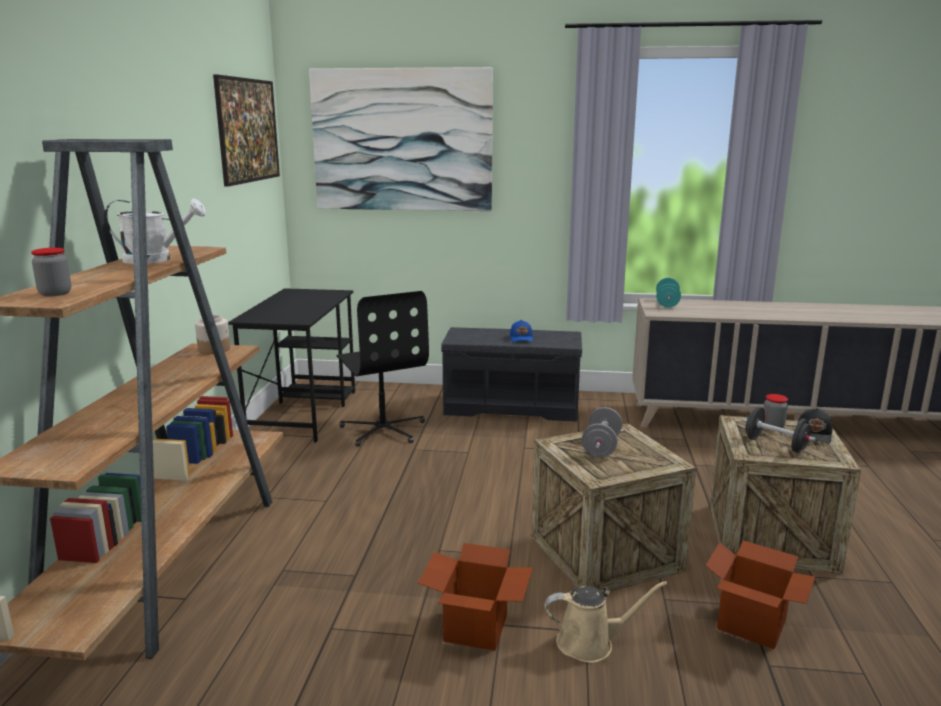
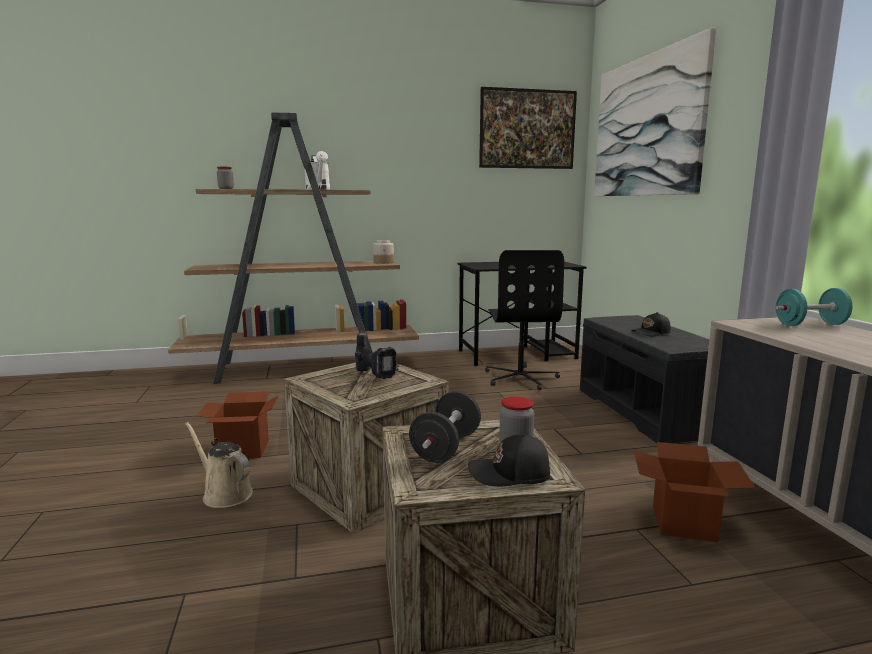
camera: 70 degrees right, 5 degrees down
(383, 430) = (520, 378): black office chair -> black office chair turned 45 degrees counterclockwise
(522, 338) = (651, 333): blue cap -> black cap
(590, 643) = (224, 494): beige watering can -> beige watering can turned 150 degrees clockwise
(601, 447) = (376, 375): grey dumbbell -> power drill
(751, 624) = (257, 581): cardboard box -> cardboard box (683, 522)

